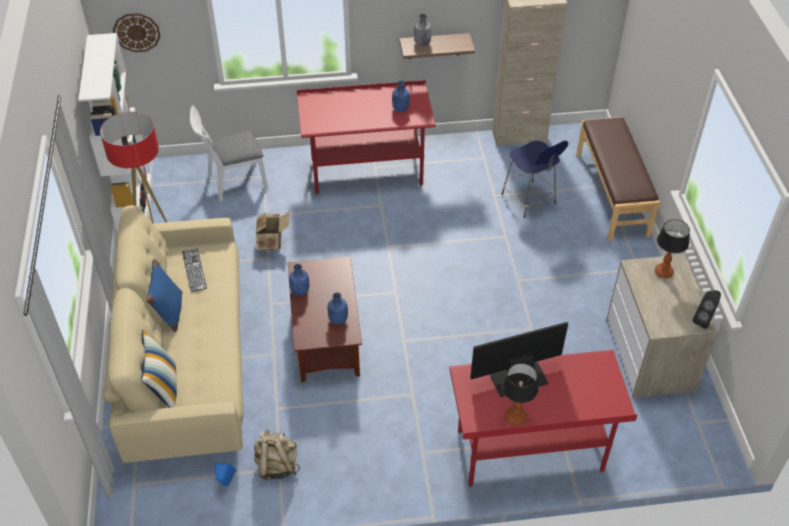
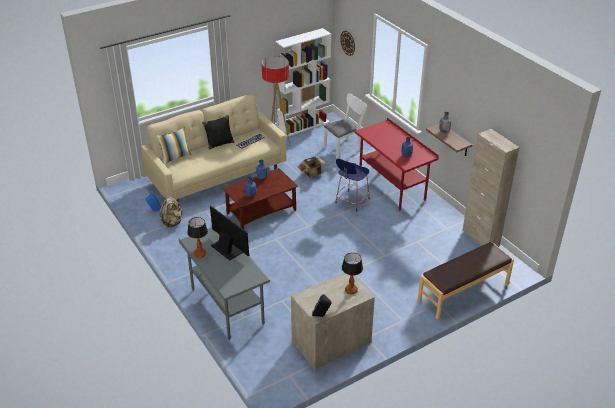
camera: 65 degrees right, 10 degrees down
(170, 313) = (219, 144): blue pillow -> black pillow
(232, 183) = (344, 147): white chair -> white chair turned 105 degrees clockwise
(529, 200) = (425, 257): blue stool -> blue stool (351, 201)
(529, 452) = (227, 307): red desk -> grey desk

